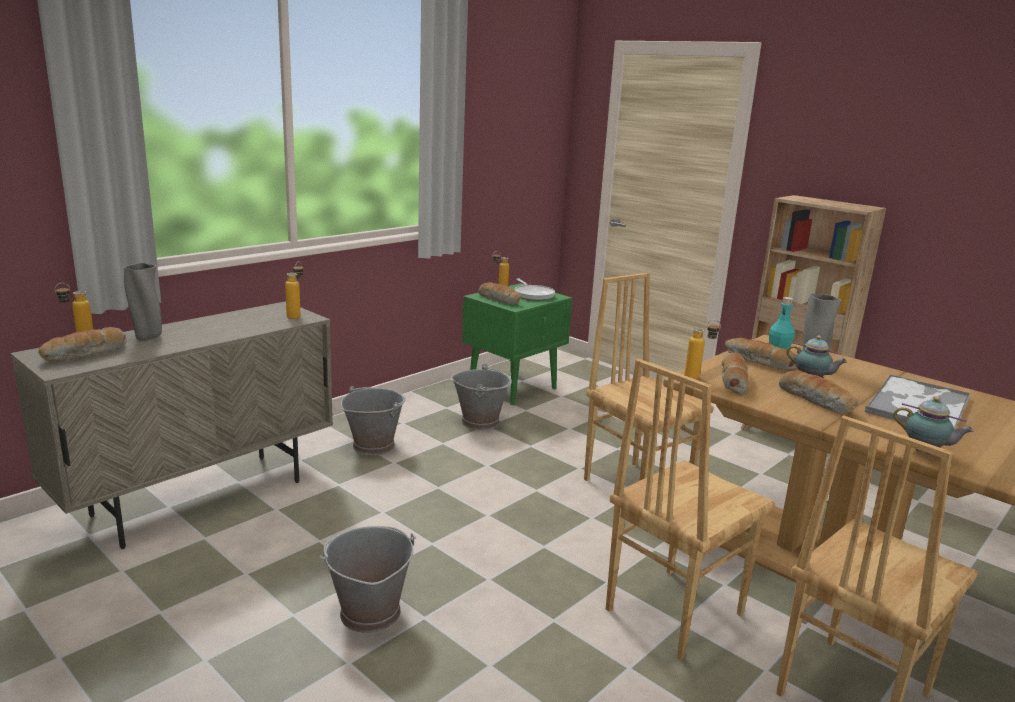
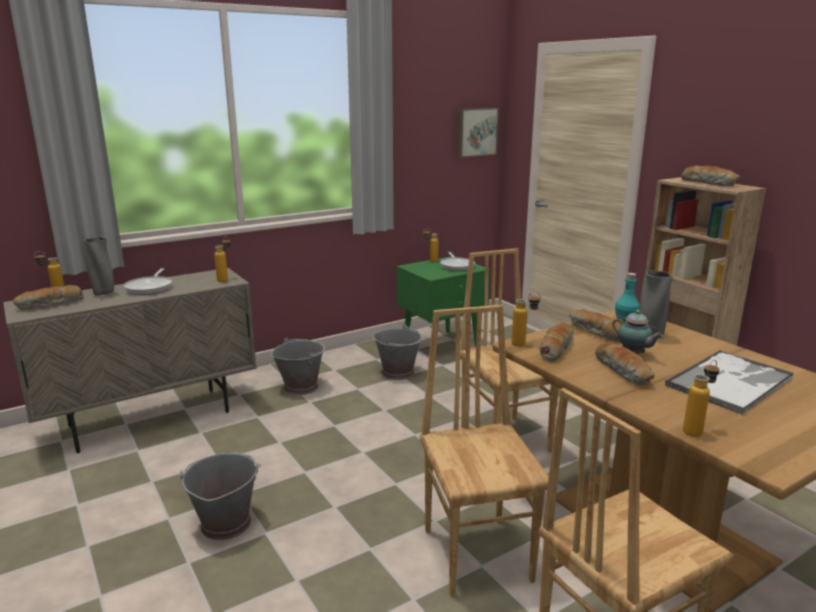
camera: 15 degrees right, 0 degrees up
(205, 328) = (150, 287): none -> frying pan
(500, 300) = (424, 270): bread -> bread (709, 183)
(541, 139) = (476, 132): none -> picture
(671, 611) = (478, 554): brown chair -> brown chair turned 105 degrees clockwise
(925, 453) = (696, 430): teapot -> bottle

